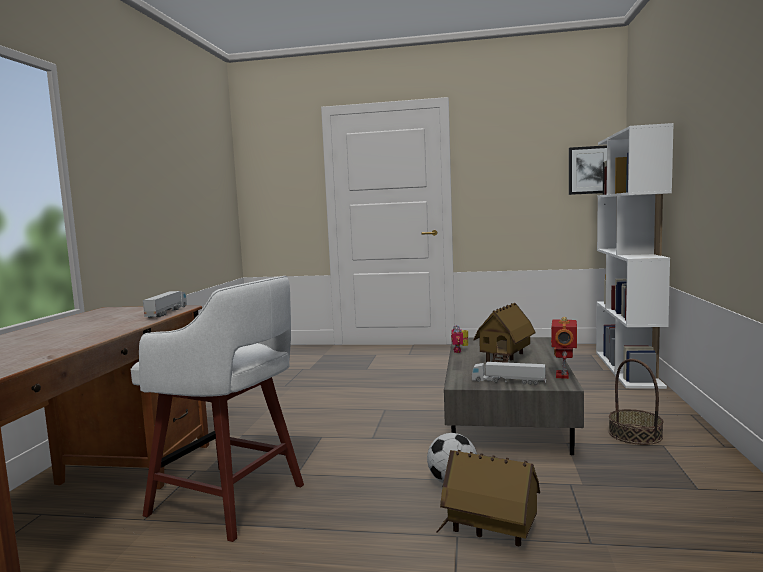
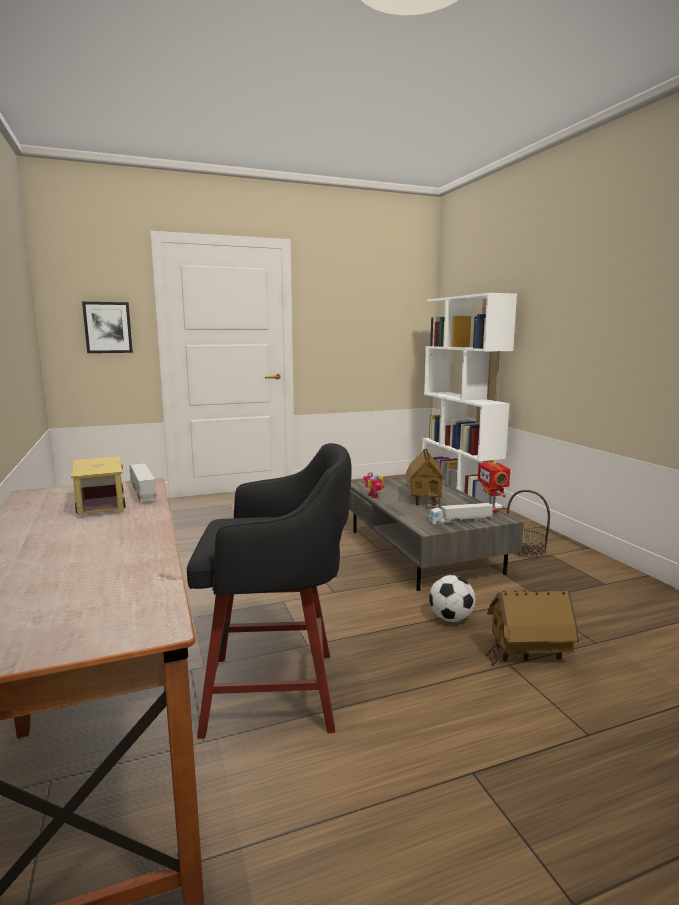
camera: 30 degrees left, 5 degrees up
(127, 316) = (100, 502): none -> toy truck
(230, 501) = (277, 692): white stool -> black stool
(589, 170) = (409, 322): picture -> picture (108, 327)

